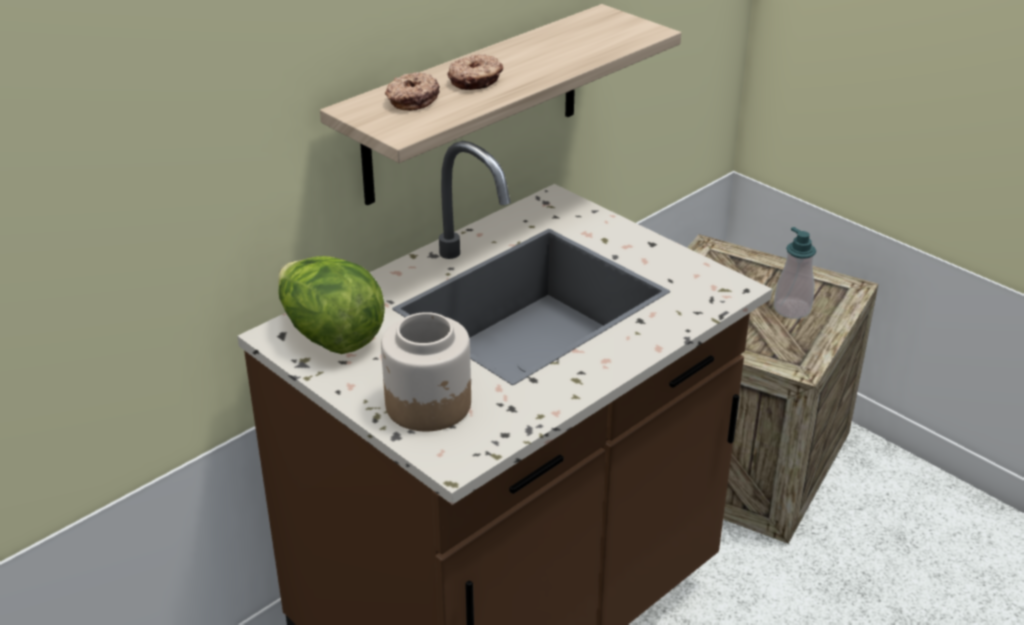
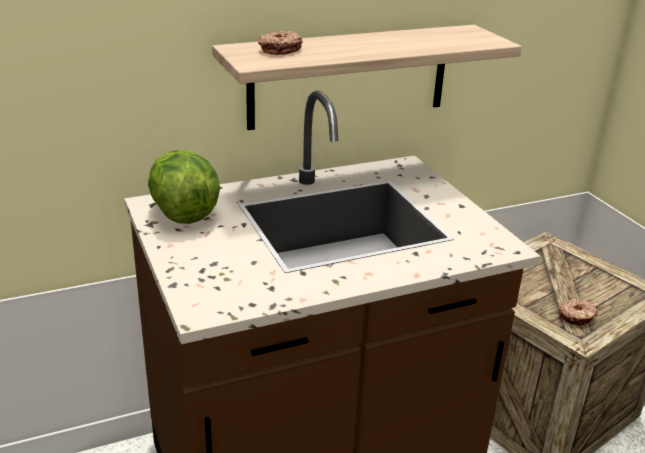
camera: 20 degrees right, 5 degrees down
(429, 405) = (213, 270): jar -> none
(476, 81) = (336, 47): donut -> donut (577, 317)
(792, 309) = (595, 298): soap dispenser -> none

